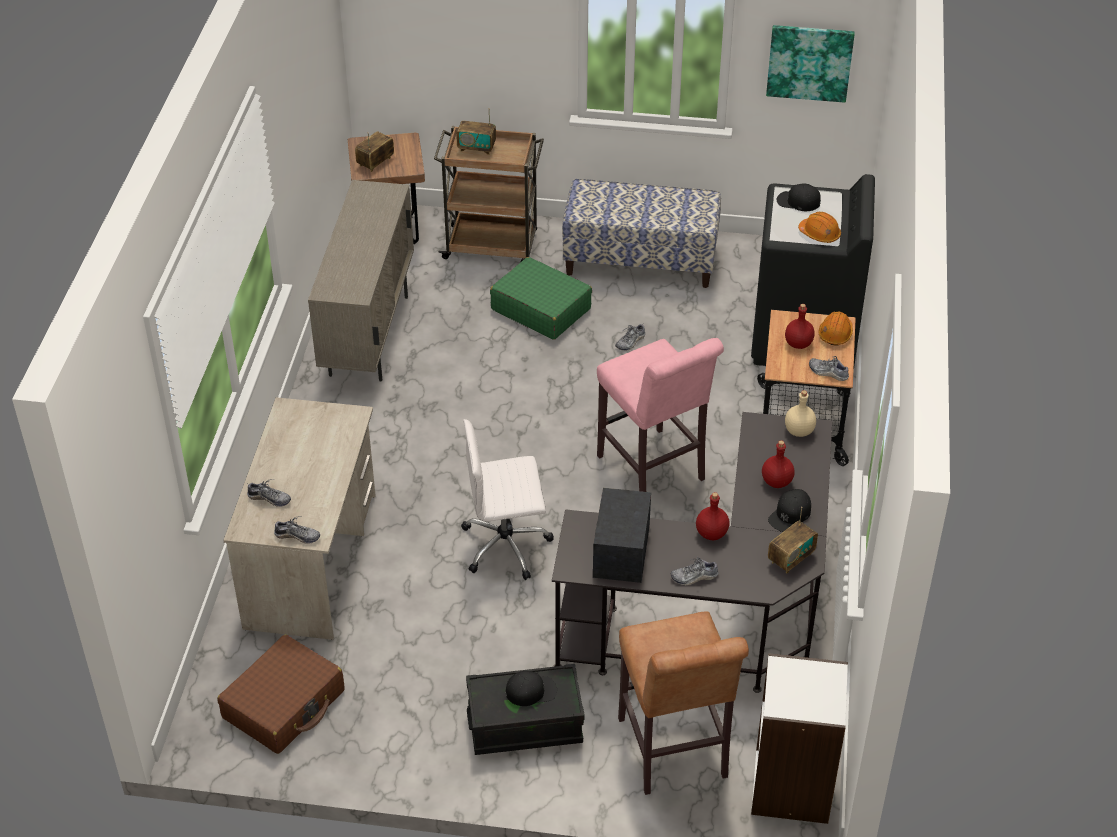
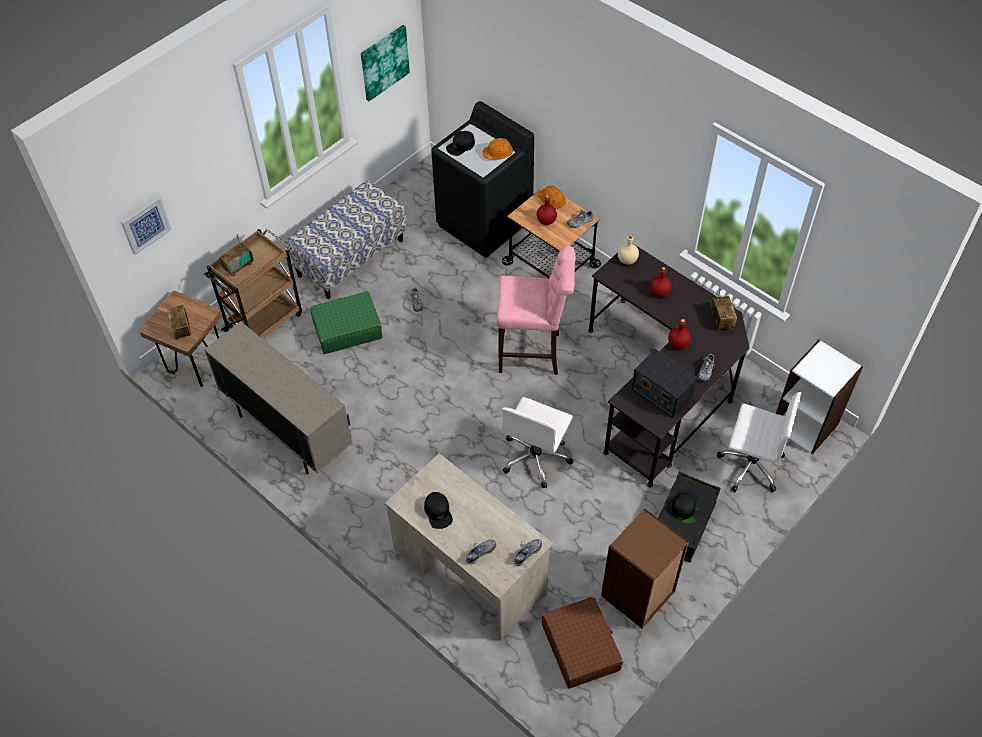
camera: 55 degrees left, 10 degrees up
(393, 726) = (638, 594): none -> brown bookcase
(409, 30) = (145, 225): none -> picture
(674, 753) = (749, 465): brown stool -> white office chair
(790, 515) = (689, 301): black cap -> black cap (438, 512)

